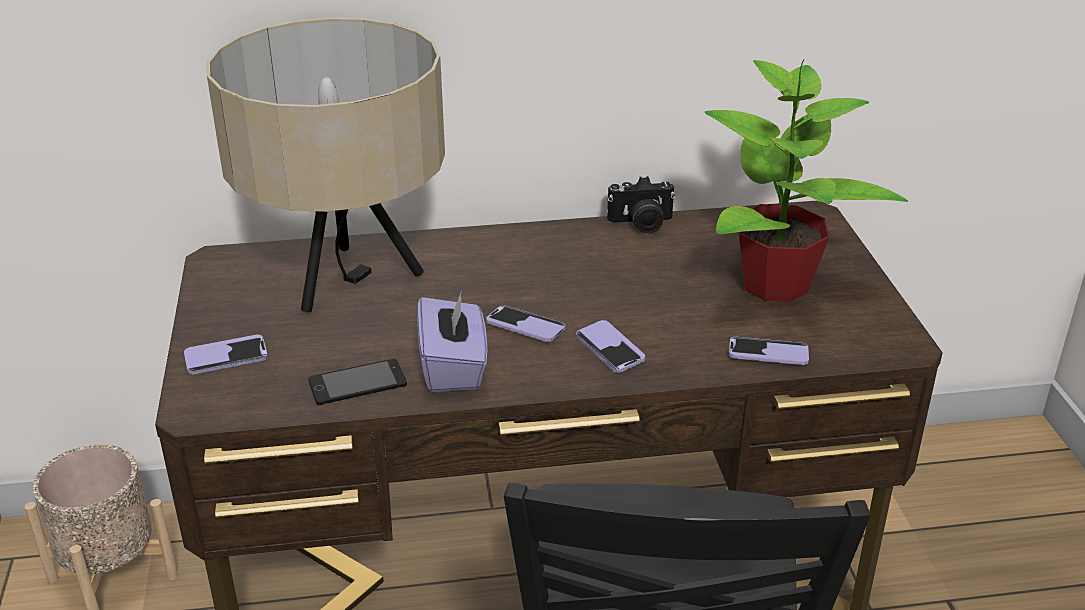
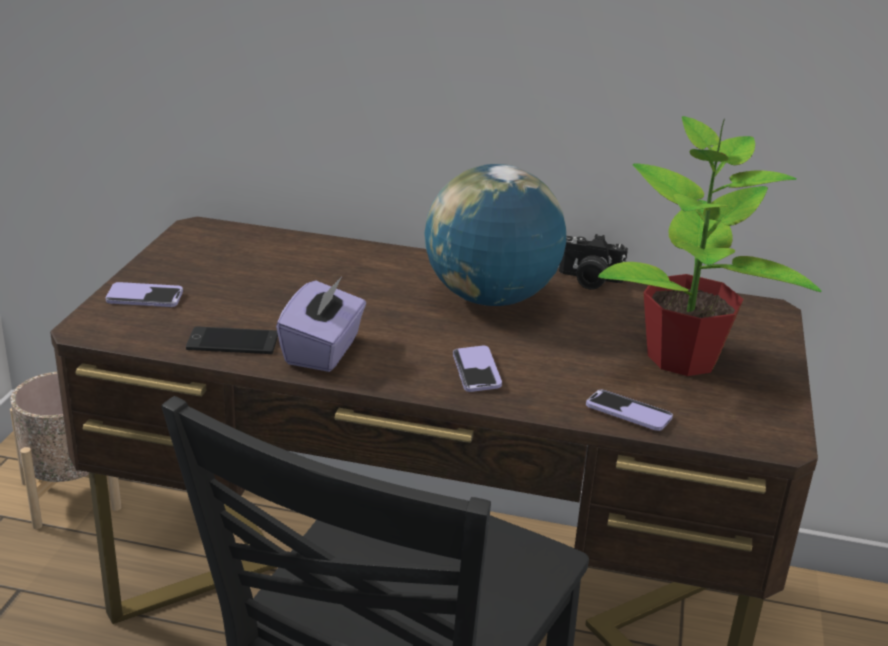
camera: 20 degrees right, 5 degrees down
(347, 284) = (287, 268): beige table lamp -> none
(525, 326) = (413, 335): phone -> none
(566, 266) = (490, 298): none -> globe

